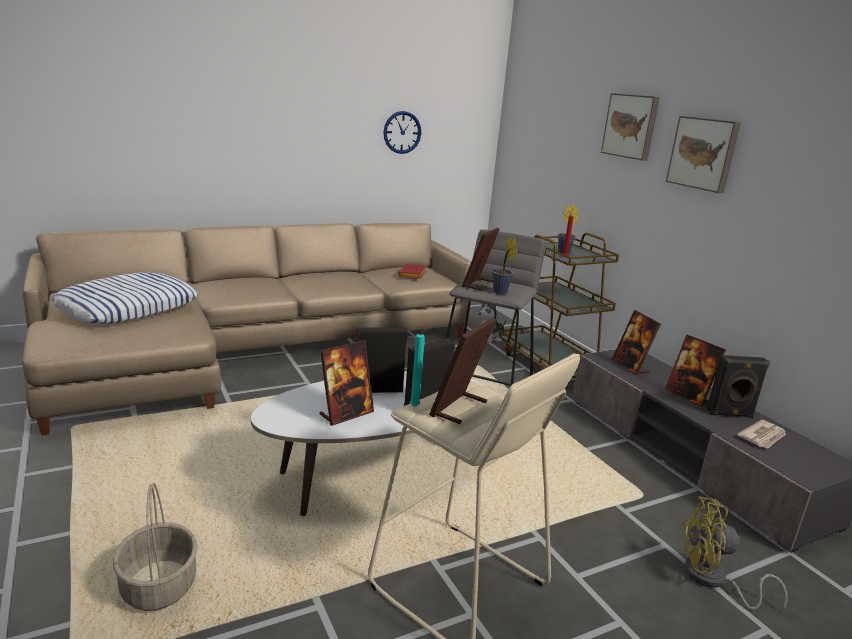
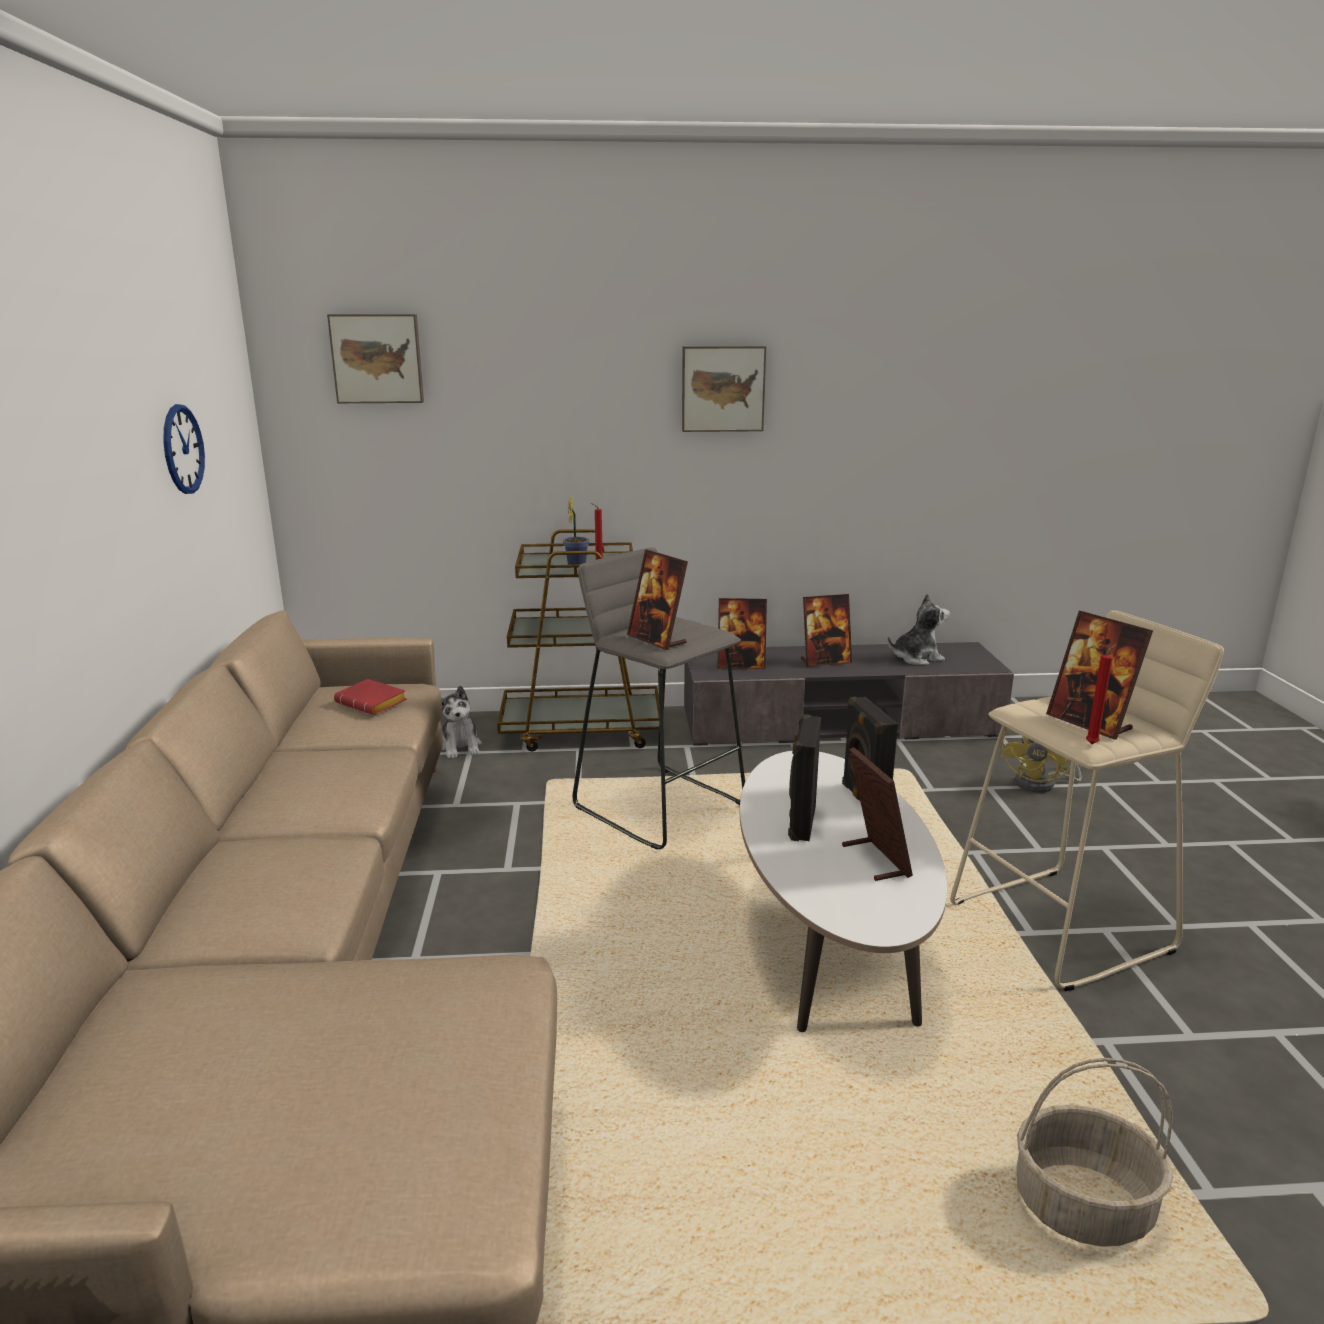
camera: 65 degrees left, 0 degrees up
(128, 307) = (282, 1064): pillow -> none
(416, 407) = (1093, 744): turquoise candle -> red candle
(501, 292) = (698, 634): potted plant -> none
(631, 126) = (593, 368): picture -> picture (377, 358)
(730, 414) = (869, 656): black speaker -> none
(763, 436) = (916, 658): newspaper -> plush toy

